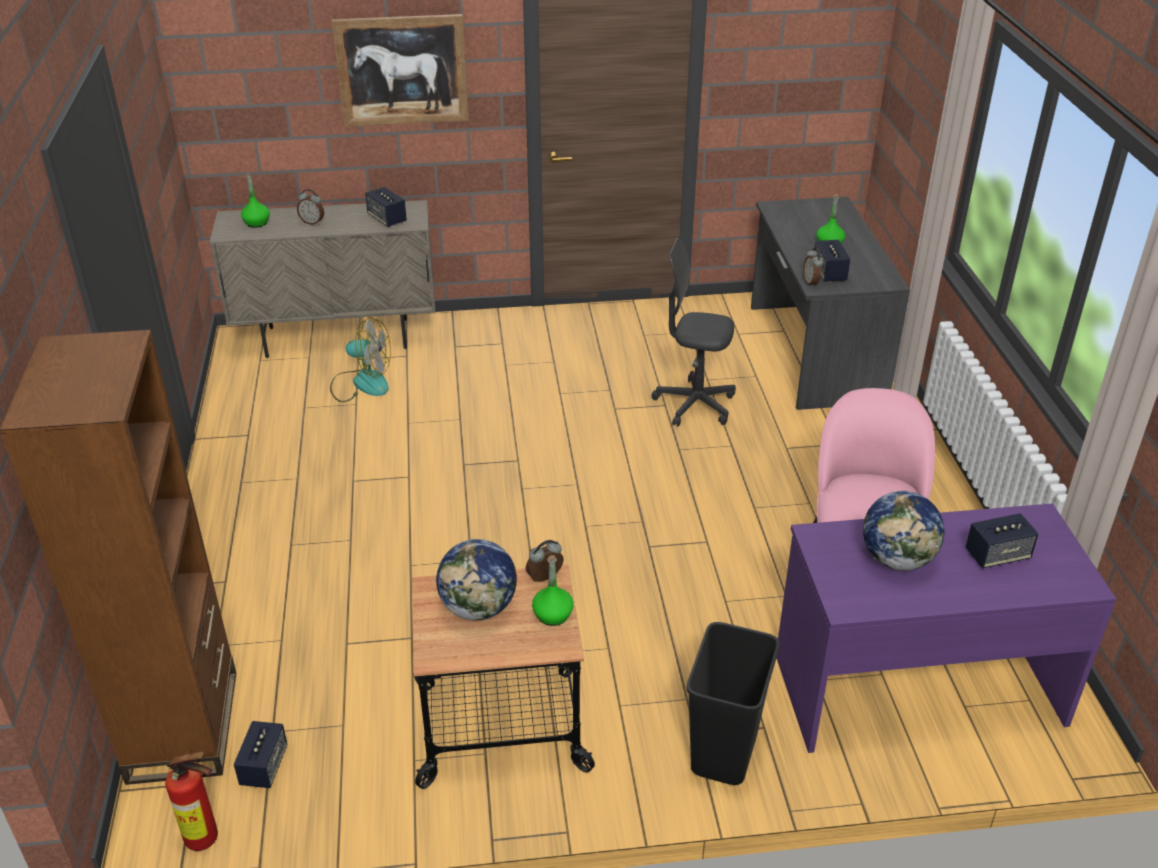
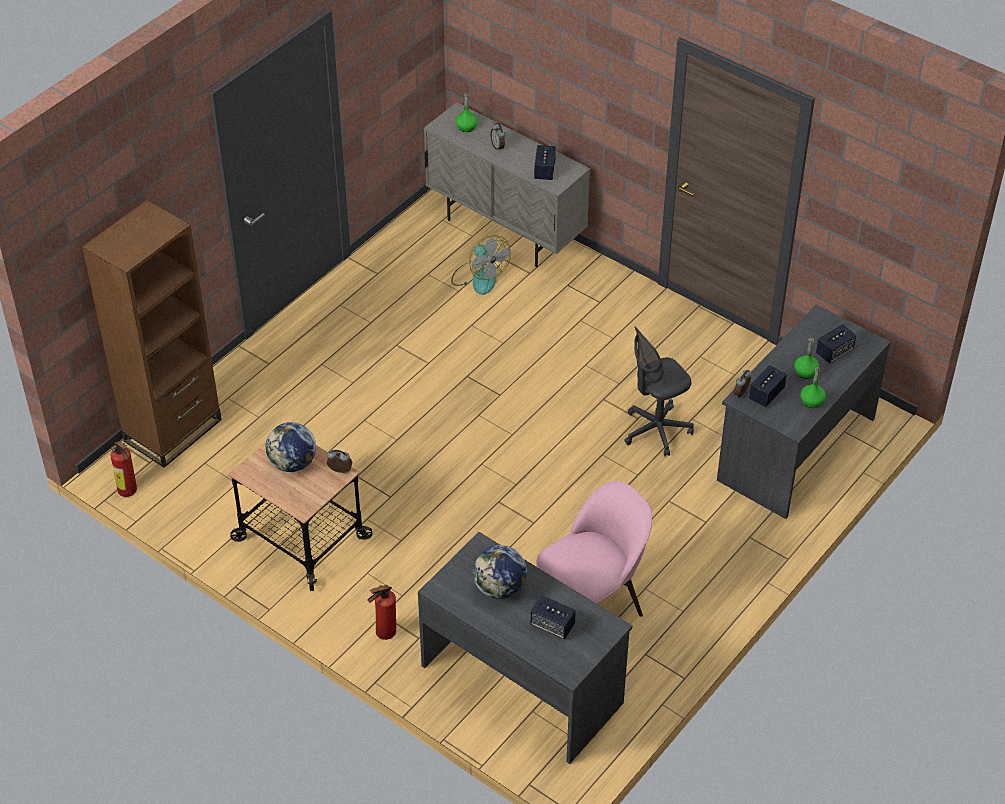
camera: 45 degrees right, 10 degrees up
(264, 766) = (184, 477): speaker -> speaker (834, 352)
(402, 70) = (588, 73): picture -> none
(552, 615) = (318, 492): green bottle -> green bottle (812, 401)
(694, 405) = (656, 431): grey office chair -> grey office chair turned 90 degrees counterclockwise
(725, 753) = (383, 634): black trash can -> fire extinguisher
(917, 687) = (523, 683): purple desk -> grey desk

